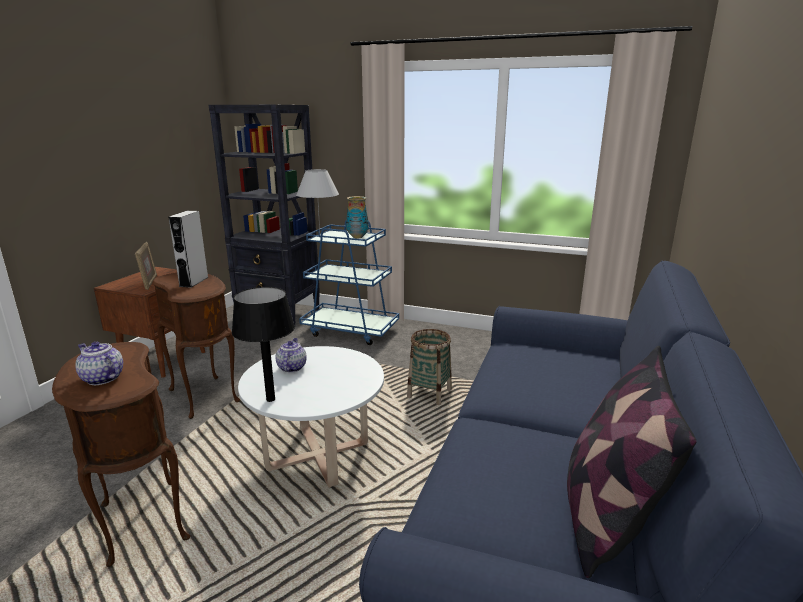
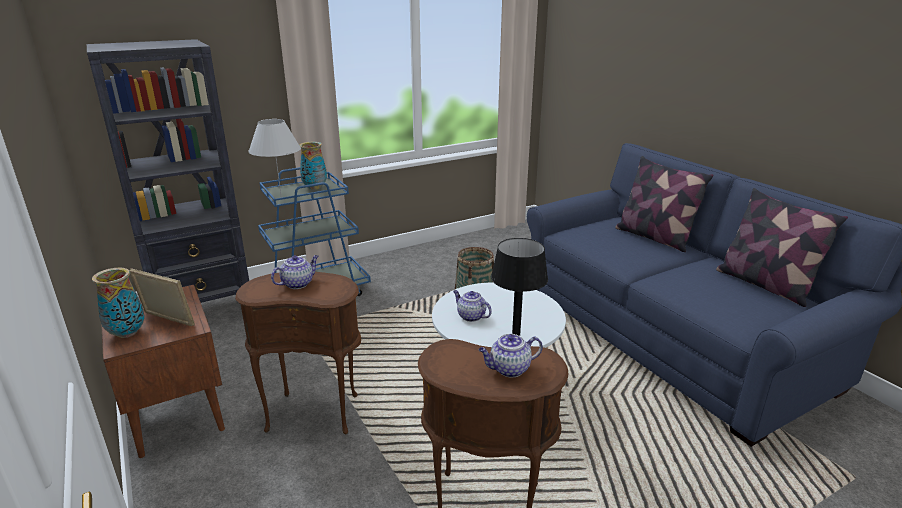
camera: 50 degrees left, 5 degrees up
(126, 281) = (127, 333): none -> vase
(194, 282) = (298, 283): grey speaker -> teapot
(597, 392) = (654, 237): none -> pillow

